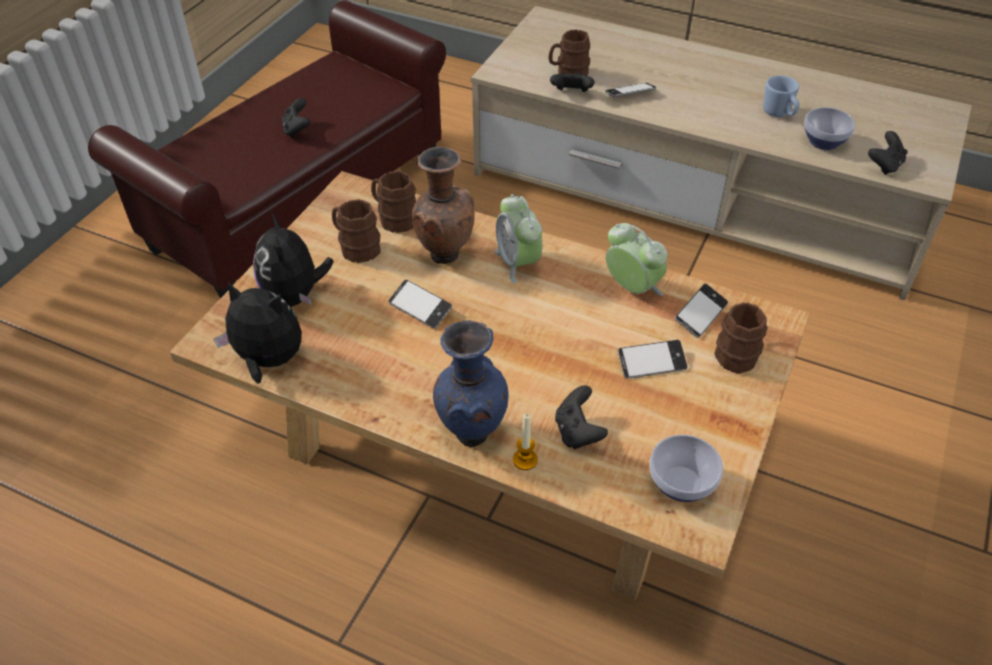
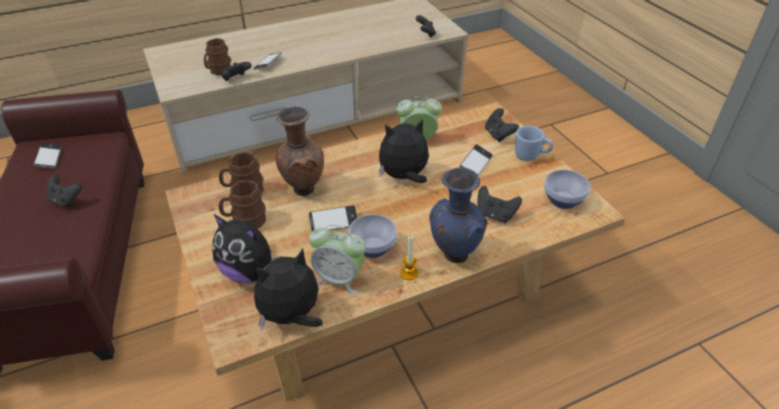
camera: 50 degrees left, 5 degrees down
(518, 263) = (348, 166): alarm clock -> alarm clock (339, 278)
(525, 460) = (495, 245): candle -> candle (409, 273)
(553, 316) = (404, 177): none -> plush toy
(700, 314) = (461, 131): phone -> phone (49, 158)
(738, 352) = (498, 135): brown mug -> black game controller
(779, 114) = (352, 36): blue mug -> blue mug (530, 156)
(823, 142) = (389, 38): bowl -> bowl (373, 249)

